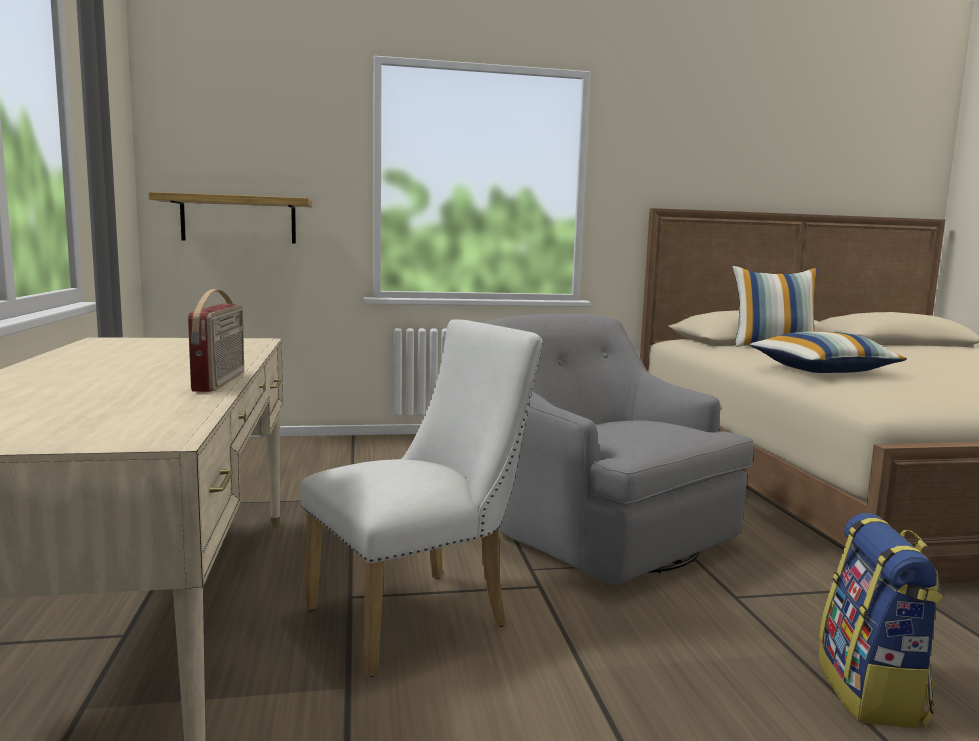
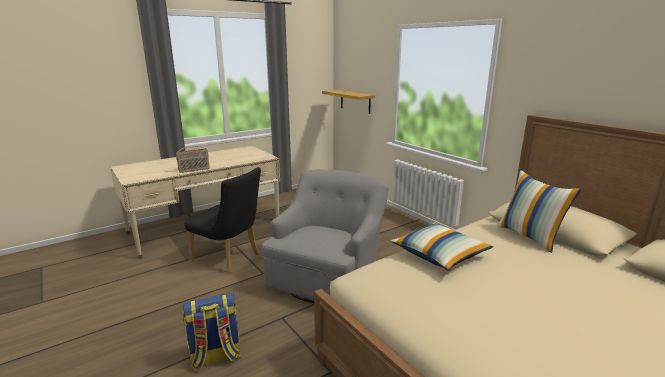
camera: 65 degrees right, 10 degrees up
(421, 615) = (230, 258): white chair -> black chair

